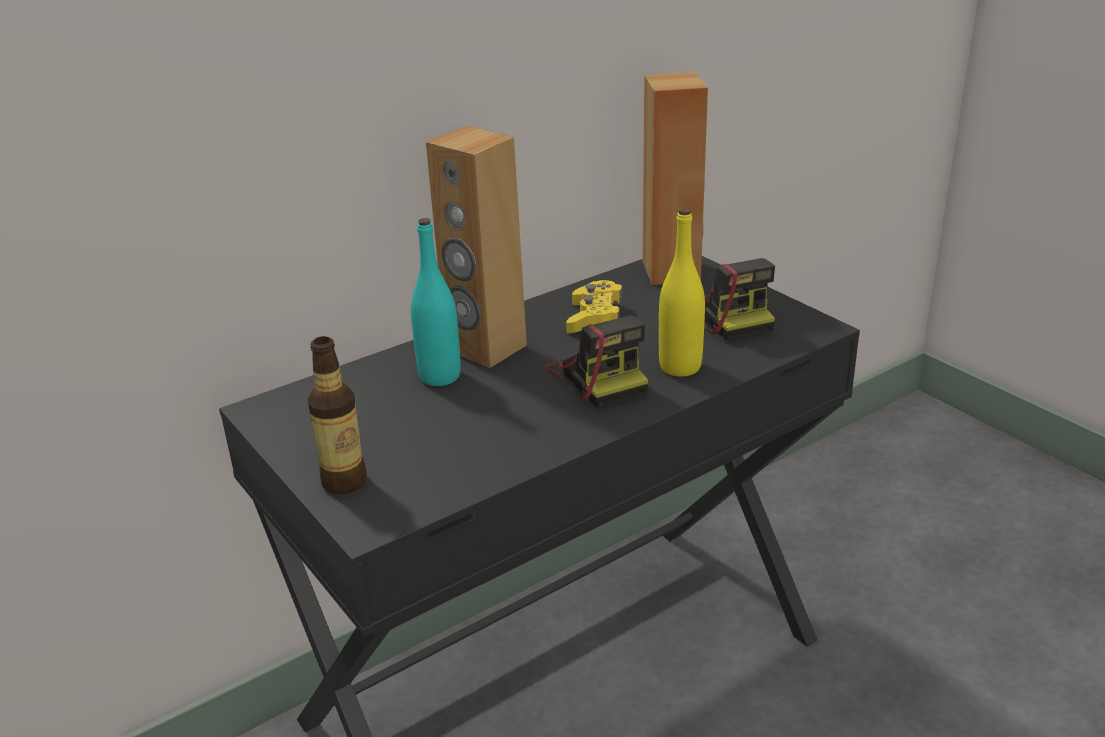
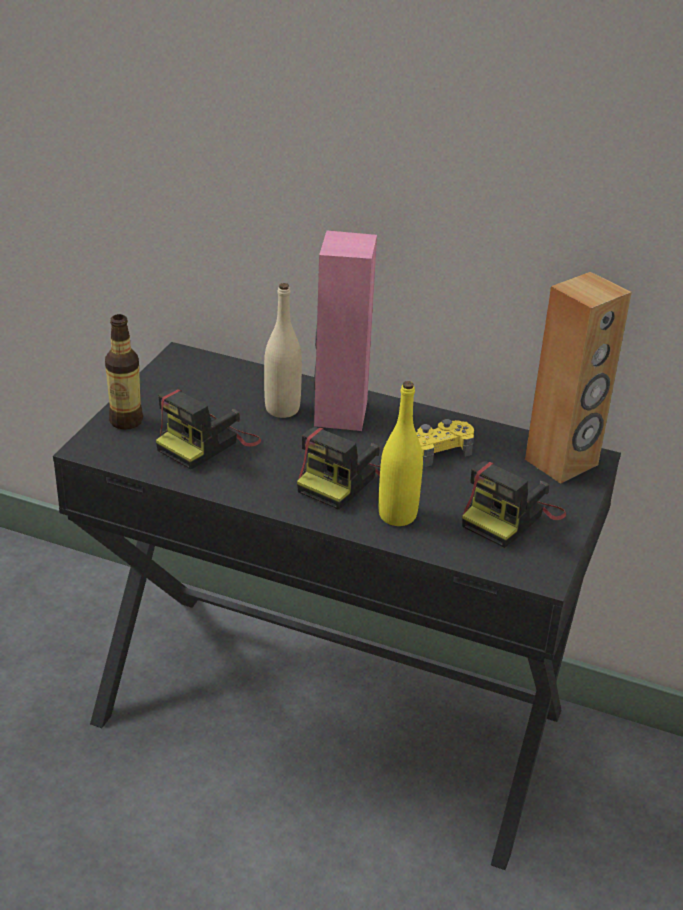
camera: 55 degrees right, 5 degrees up
(440, 376) = (282, 409): turquoise bottle -> beige bottle
(451, 438) = (207, 443): none -> camera
(485, 348) = (339, 414): brown speaker -> pink speaker

